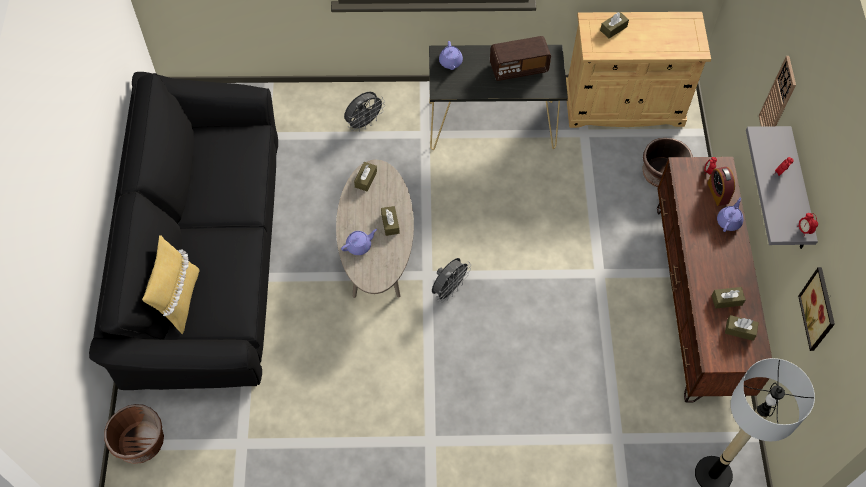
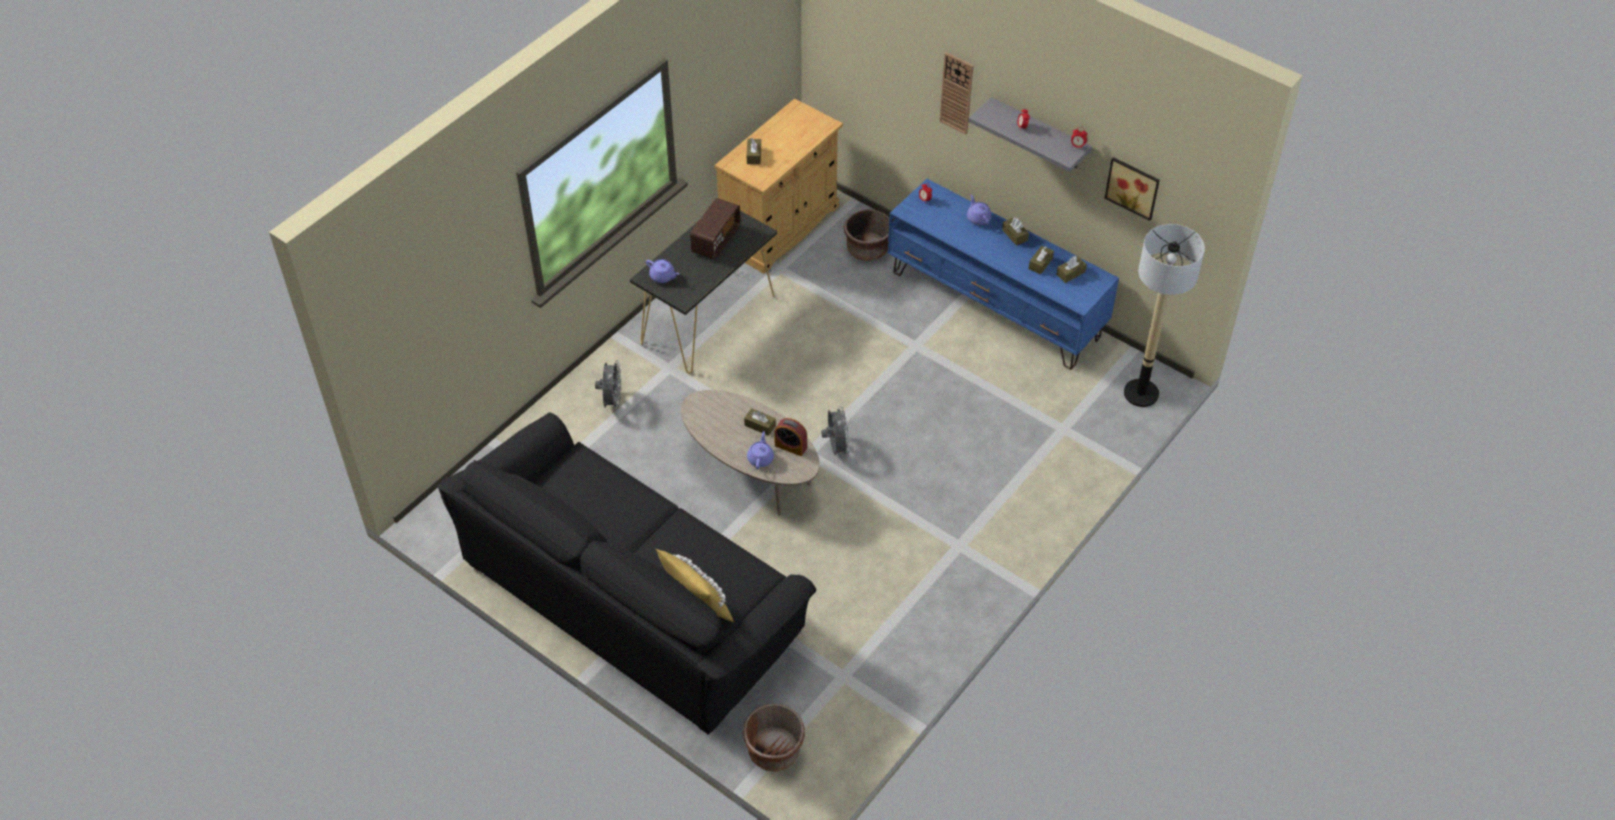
camera: 50 degrees left, 10 degrees down
(365, 179) = (699, 415): brown tissue box -> brown tissue box (1014, 235)
(697, 300) = (996, 305): brown tv stand -> blue tv stand
(718, 193) = (948, 207): alarm clock -> alarm clock (790, 446)

